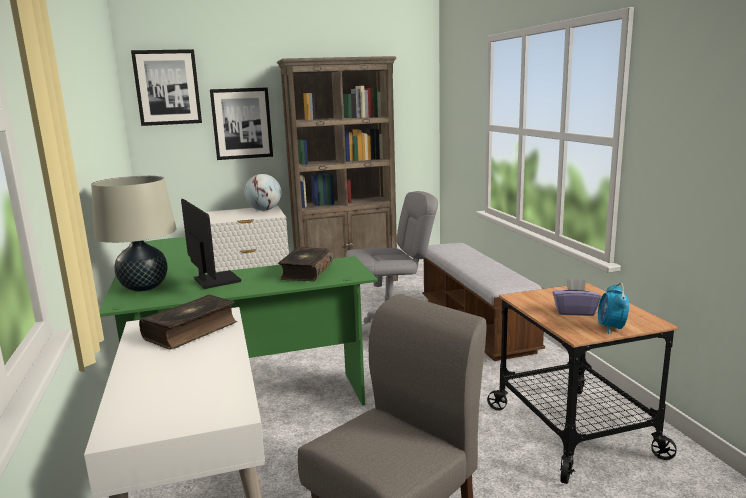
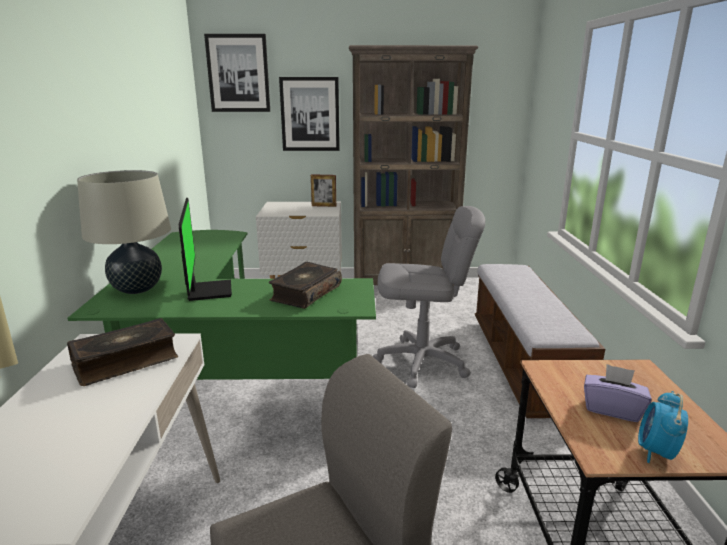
camera: 15 degrees right, 5 degrees up
(264, 210) = (324, 206): globe -> picture frame

